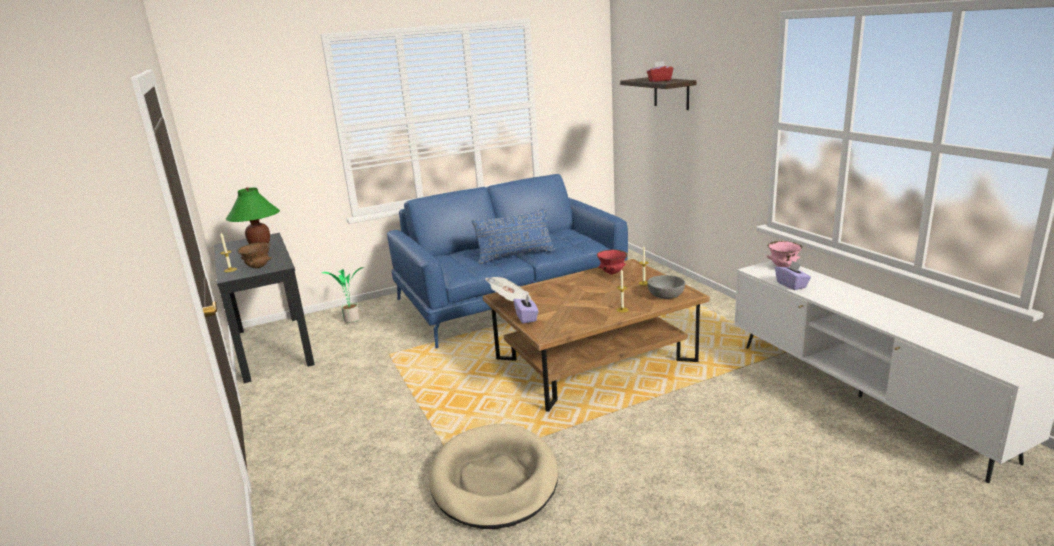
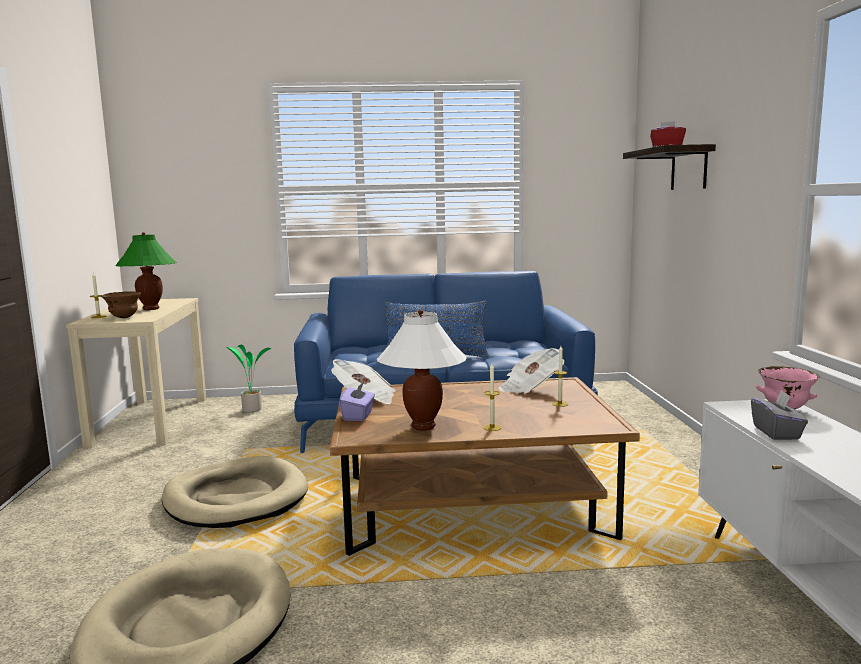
camera: 20 degrees right, 10 degrees down
(273, 346) = (151, 420): black console table -> beige console table
(426, 393) = (236, 498): none -> beige dog bed
(579, 317) = (423, 427): none -> white table lamp
(612, 273) = (530, 388): red bowl -> newspaper
(666, 295) = (575, 421): grey bowl -> none
(792, 285) = (777, 433): purple tissue box -> grey tissue box

